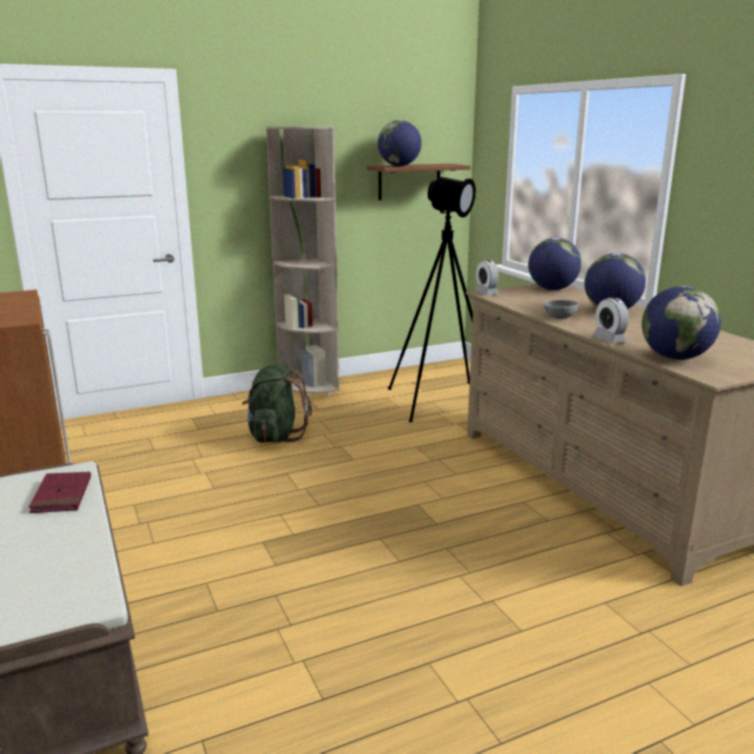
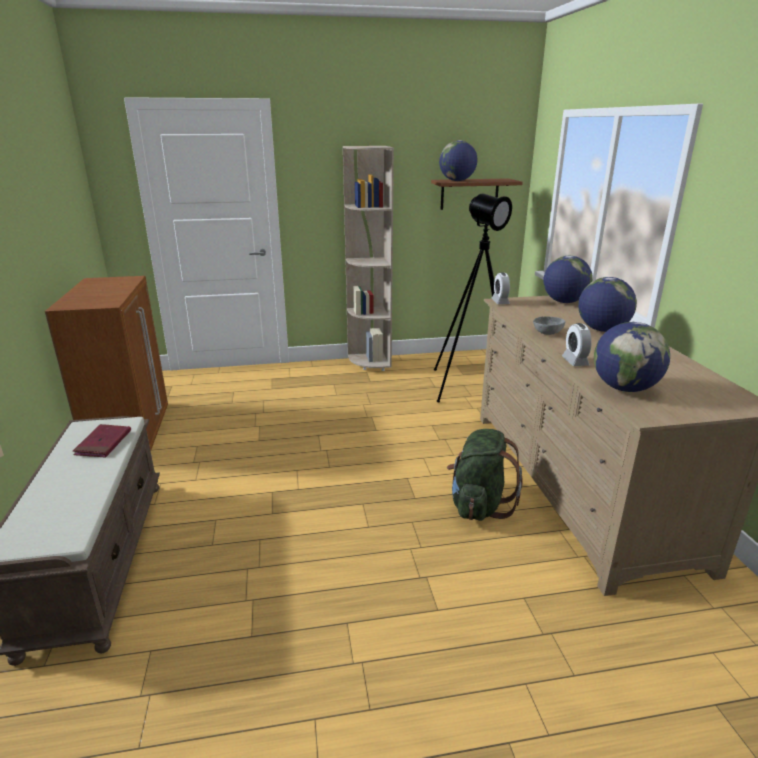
camera: 15 degrees right, 5 degrees up
(275, 436) = (325, 401): green backpack -> green backpack (479, 505)

